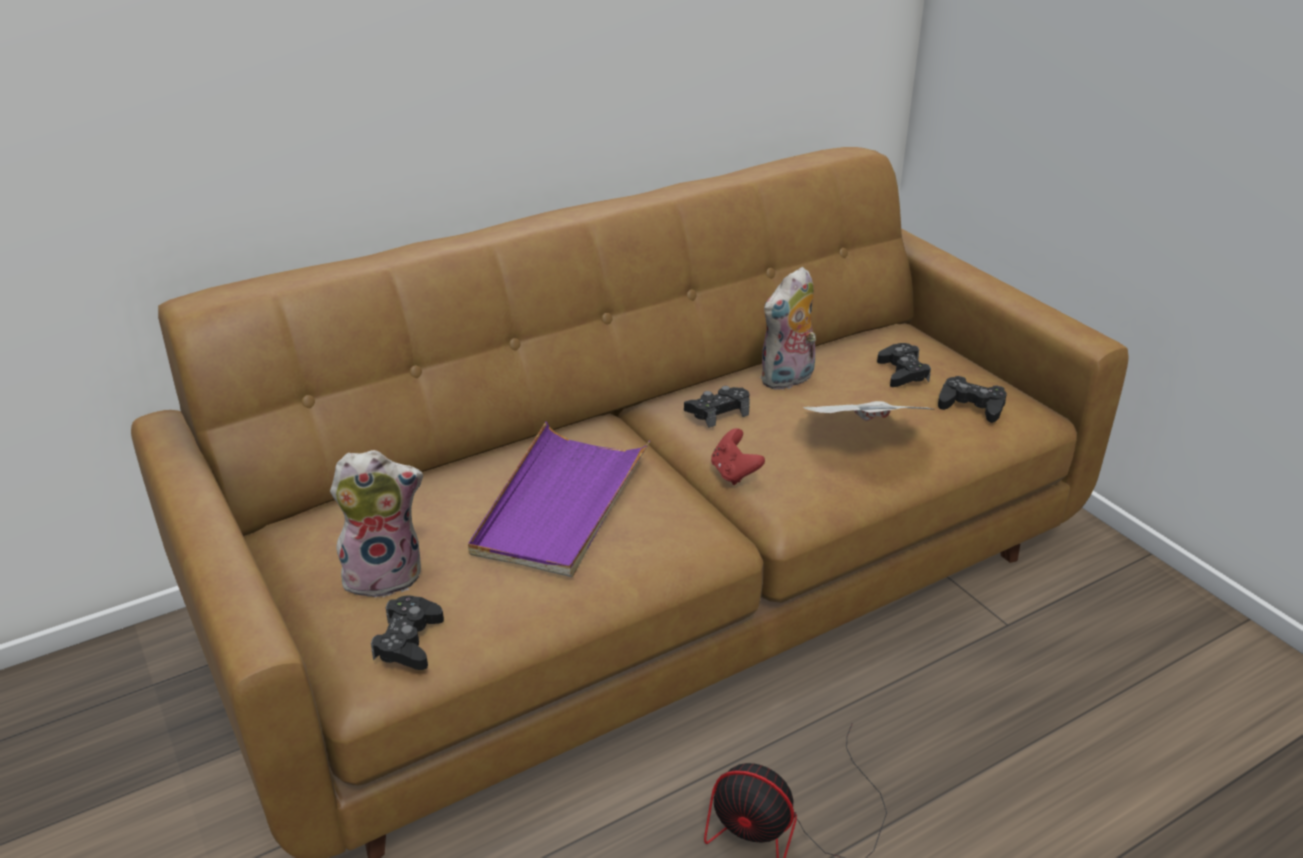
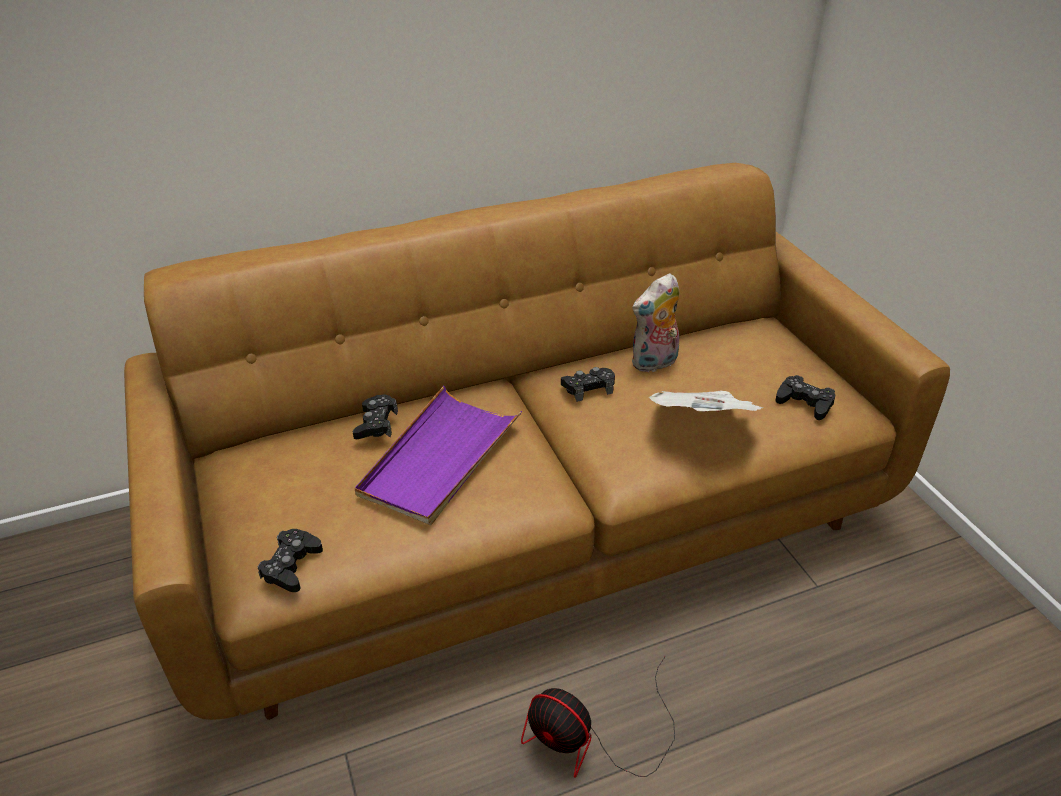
camera: 10 degrees right, 5 degrees up
(385, 574) = (289, 505): plush toy -> none
(734, 473) = (587, 445): red game controller -> none
(902, 373) = (753, 366): black game controller -> black game controller (376, 424)

